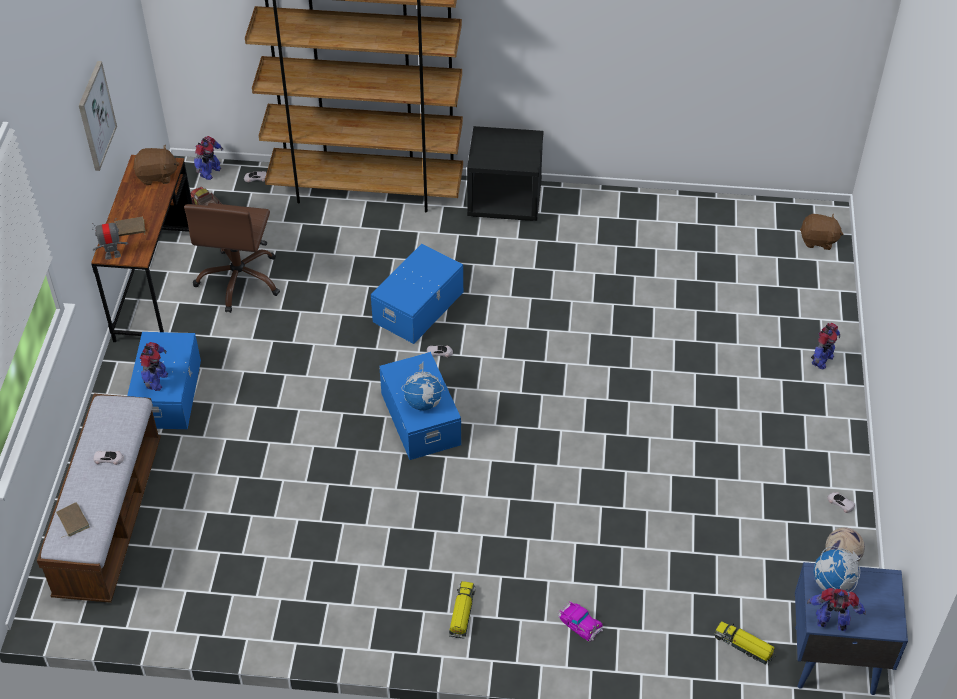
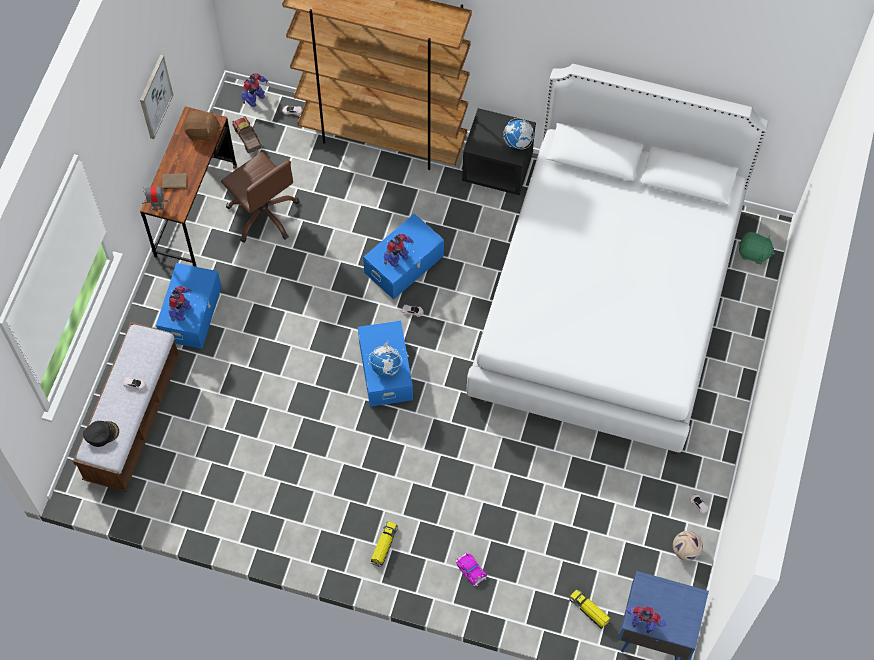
camera: 10 degrees right, 15 degrees up
(72, 521) = (101, 434): brown book -> black cap
(240, 280) = (263, 214): brown office chair -> brown office chair turned 60 degrees counterclockwise
(666, 309) = (607, 301): none -> white bed
(818, 240) = (753, 253): brown plush toy -> green plush toy
(821, 360) = (722, 371): toy robot -> toy robot (397, 258)
(833, 583) = (653, 592): globe -> globe (517, 142)

